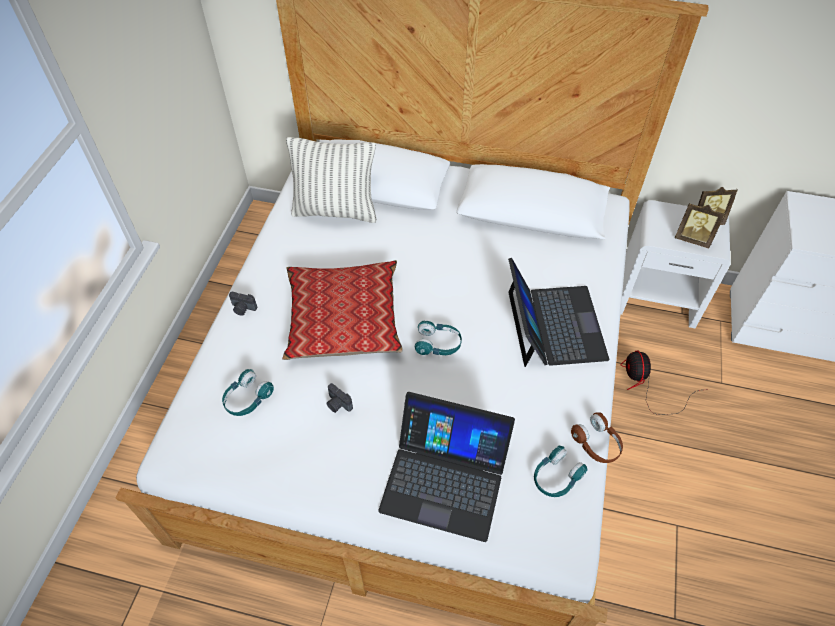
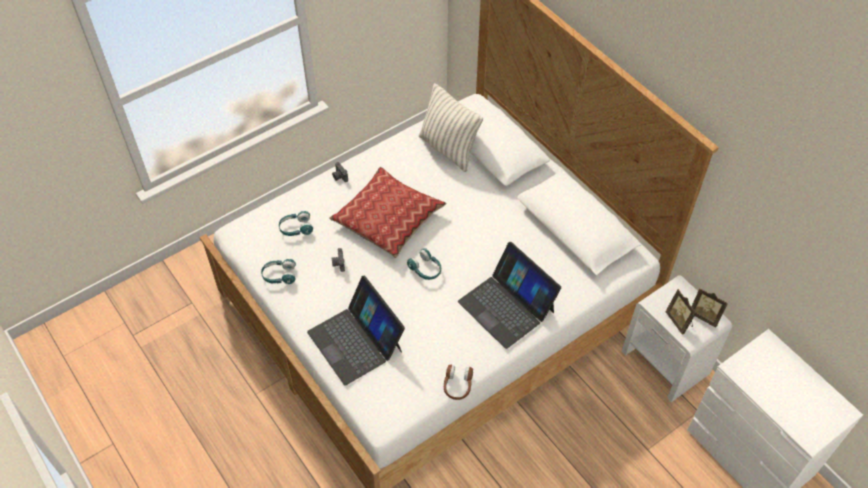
camera: 40 degrees right, 0 degrees up
(554, 325) = (507, 306): laptop -> laptop turned 105 degrees clockwise
(556, 477) = (415, 384): turquoise headphones -> turquoise headphones (279, 275)
(647, 386) = (589, 412): fan -> none

